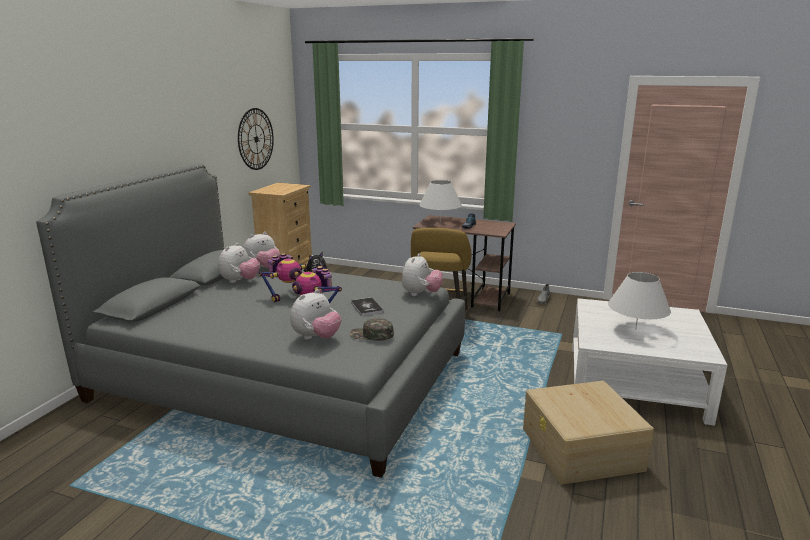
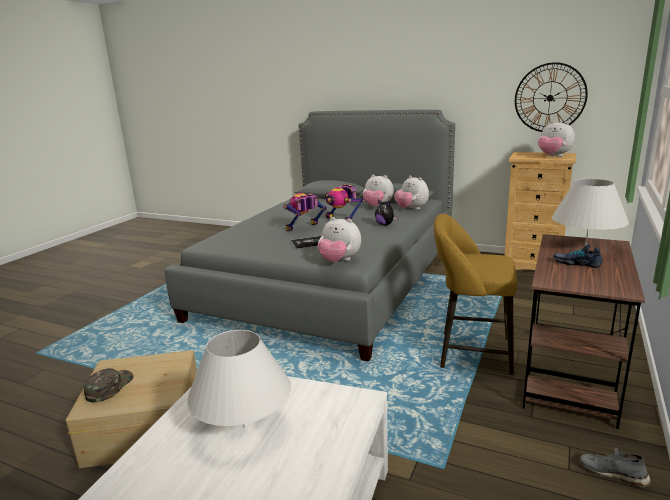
camera: 95 degrees right, 0 degrees up
(316, 338) = (251, 232): plush toy -> plush toy (553, 156)
(371, 335) = (247, 246): green cap -> green cap (109, 387)

